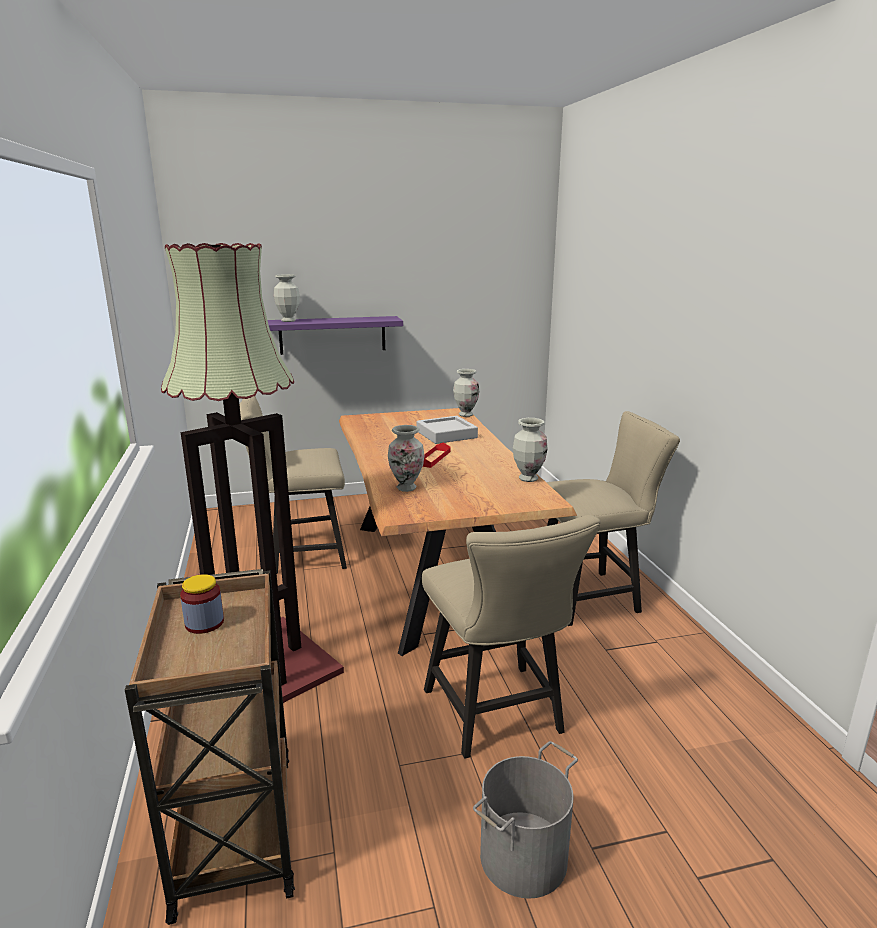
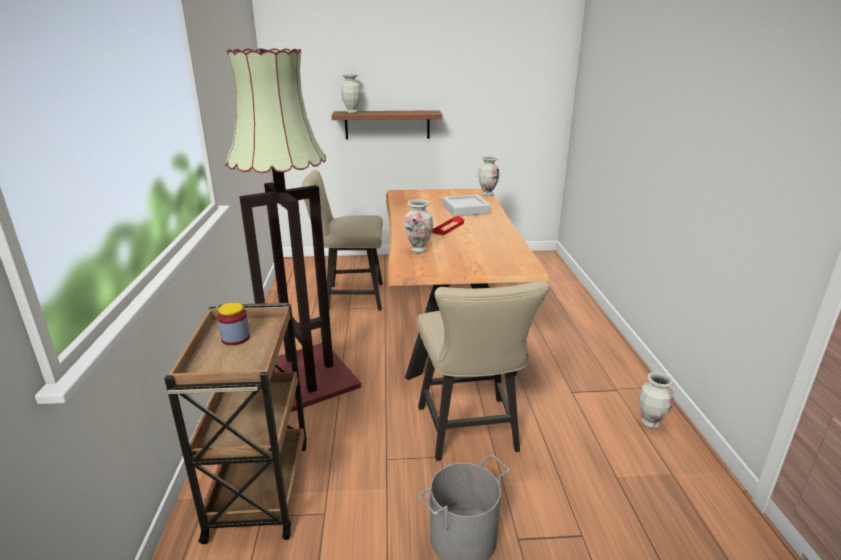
camera: 10 degrees right, 5 degrees up
(332, 335) = (387, 124): purple shelf -> brown shelf
(528, 478) = (519, 249): vase -> vase (650, 423)
(593, 596) = (573, 348): beige chair -> none

